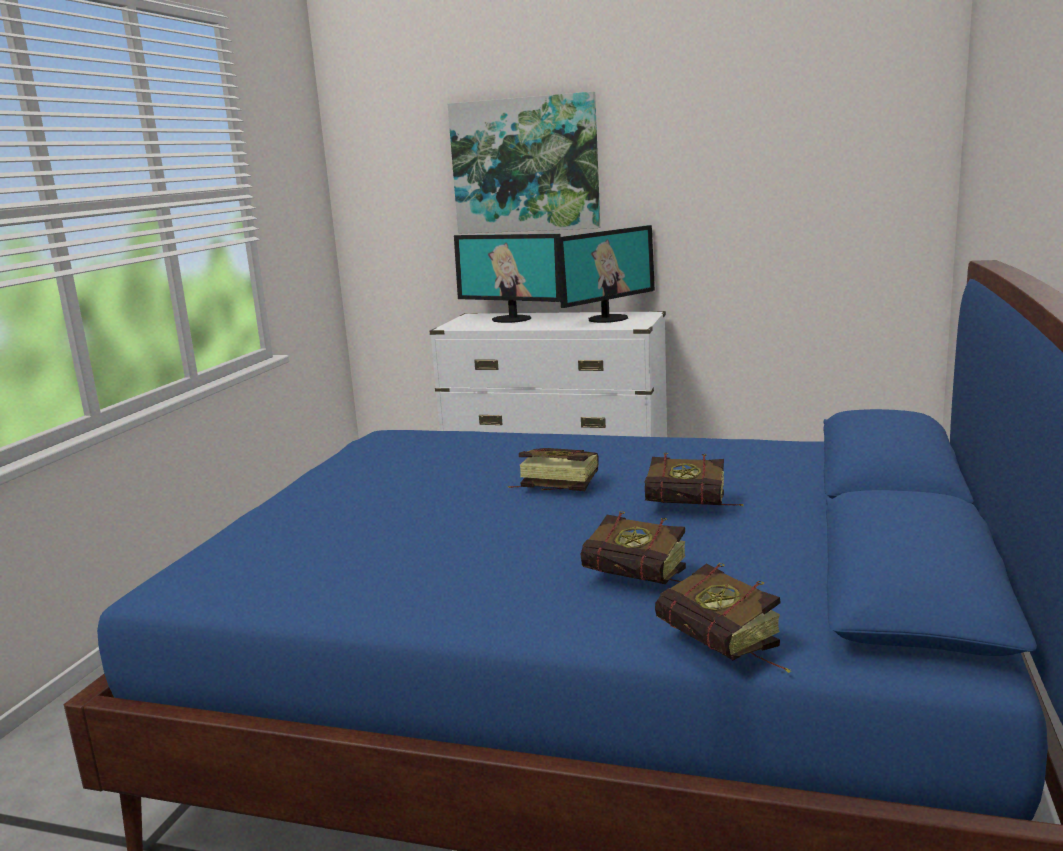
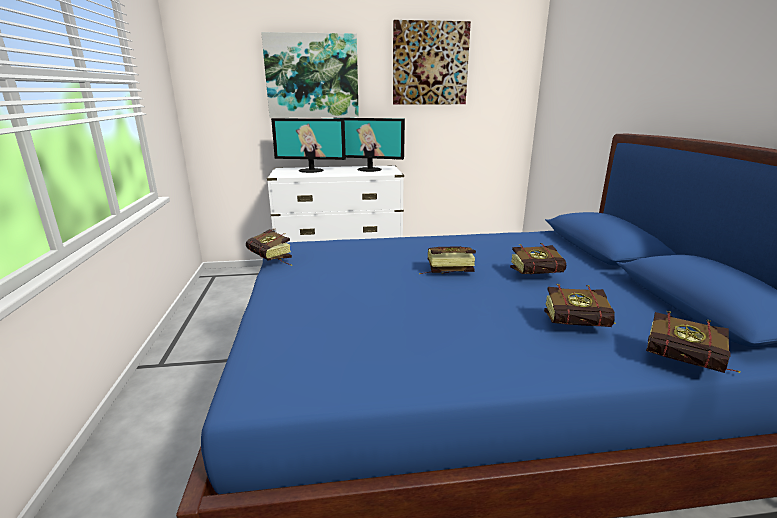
camera: 25 degrees left, 5 degrees up
(341, 452) = (272, 260): none -> book
(607, 318) = (369, 169): monitor -> monitor turned 75 degrees clockwise
(727, 130) = (430, 64): none -> picture

